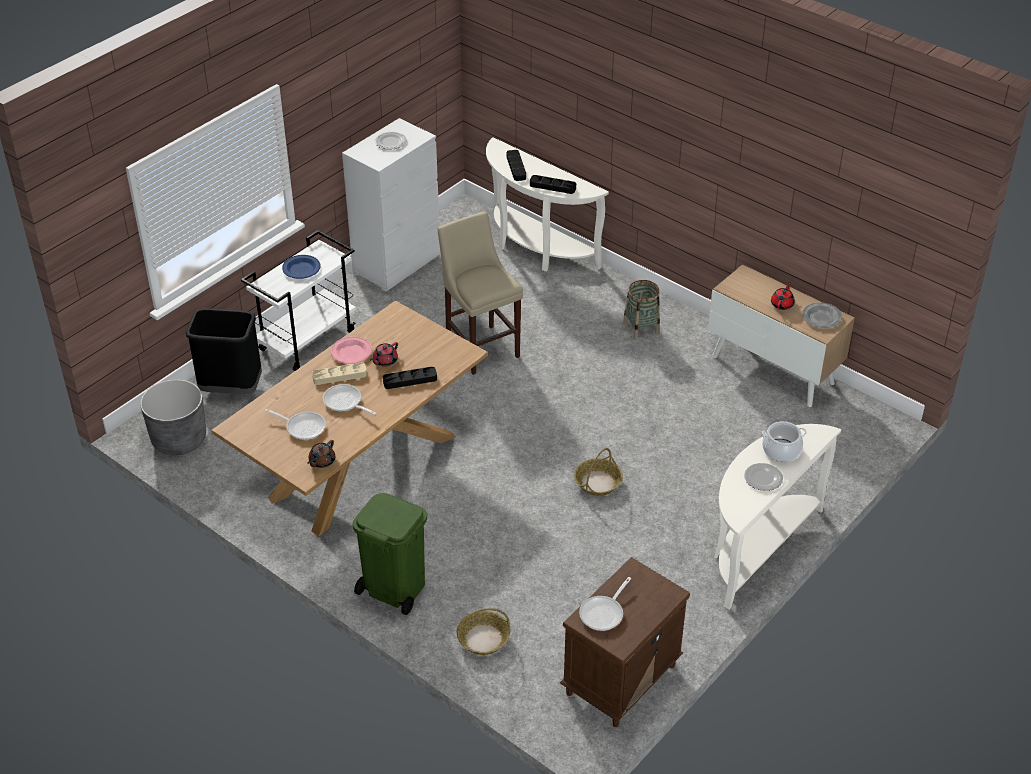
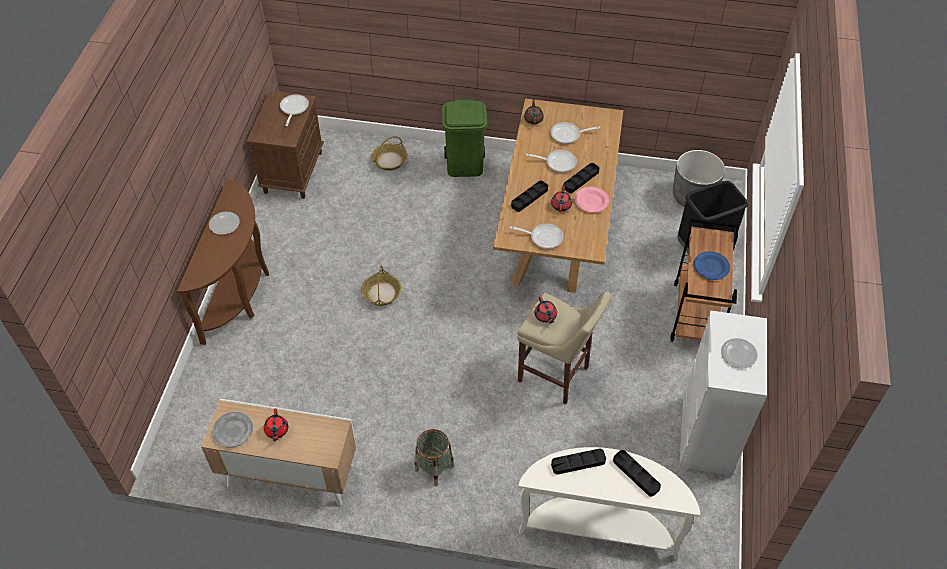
camera: 150 degrees right, 10 degrees up
(307, 340) = (696, 315): white cart -> brown cart
(339, 376) = (581, 179): beige tray -> black tray
(431, 340) = (543, 237): none -> frying pan
(489, 283) = (545, 316): none -> red teapot
(757, 548) = (240, 293): white console table -> brown console table
(781, 450) = (219, 252): cooking pot -> none

